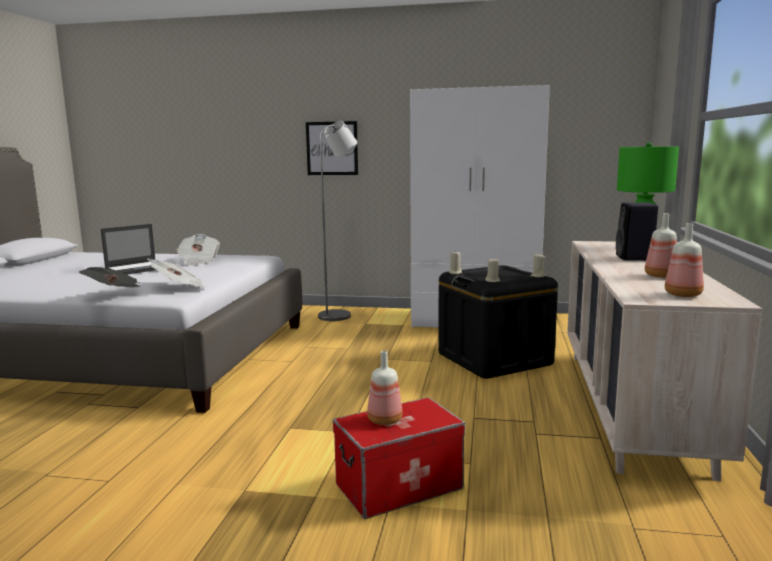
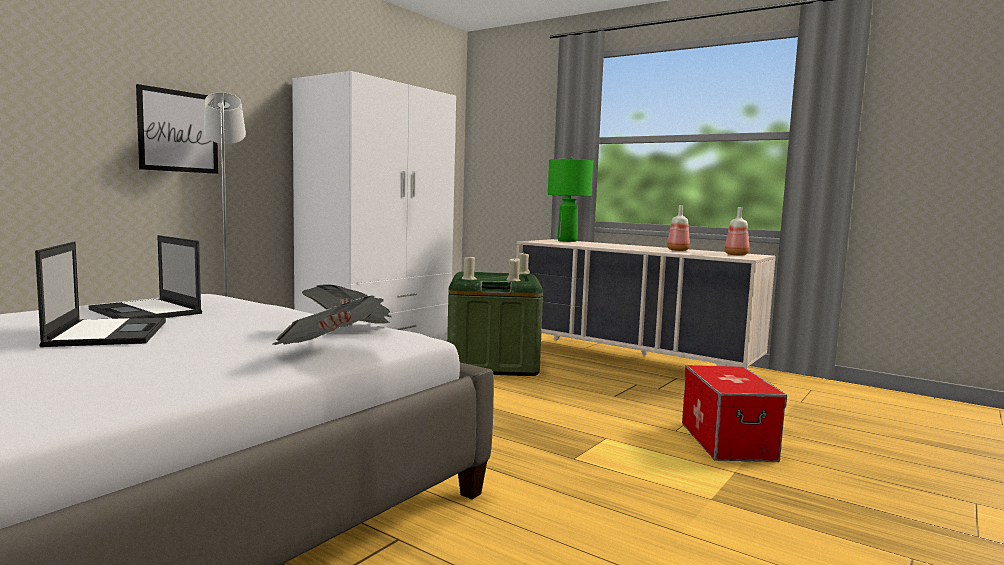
camera: 65 degrees left, 5 degrees down
(198, 261) = (146, 311): newspaper -> laptop
(385, 421) = (732, 381): bottle -> none
(494, 359) = (493, 364): black storage box -> green storage box
(635, 258) = (612, 245): black speaker -> none

